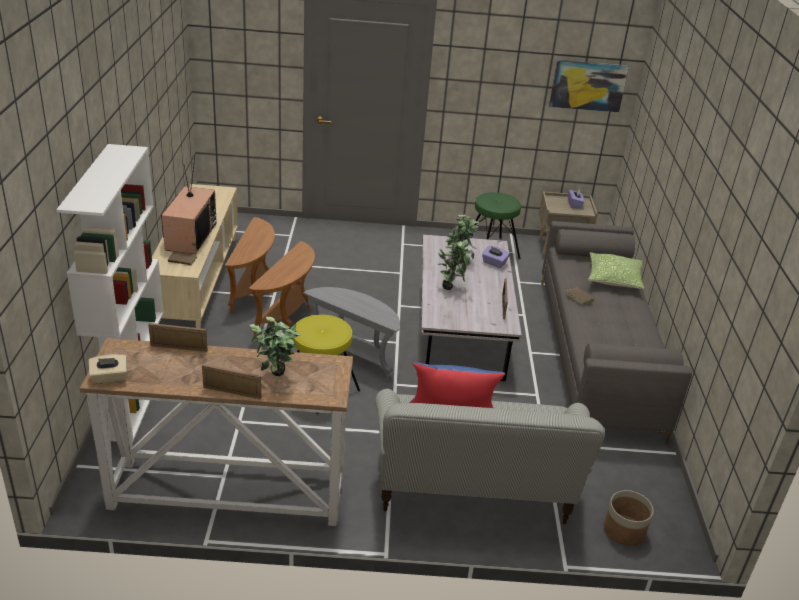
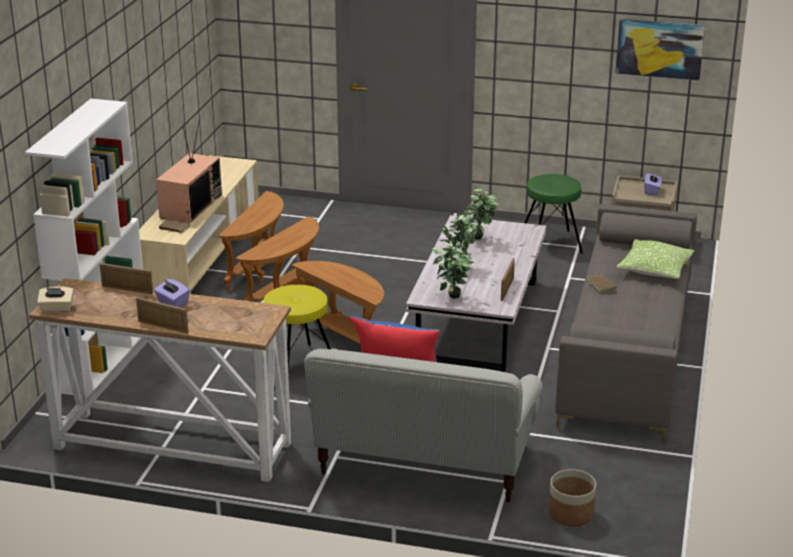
camera: 15 degrees right, 5 degrees down
(276, 379) = (208, 319): potted plant -> potted plant (452, 300)
(354, 356) = (345, 339): grey side table -> brown side table
(494, 263) = (518, 247): purple tissue box -> purple tissue box (172, 303)

